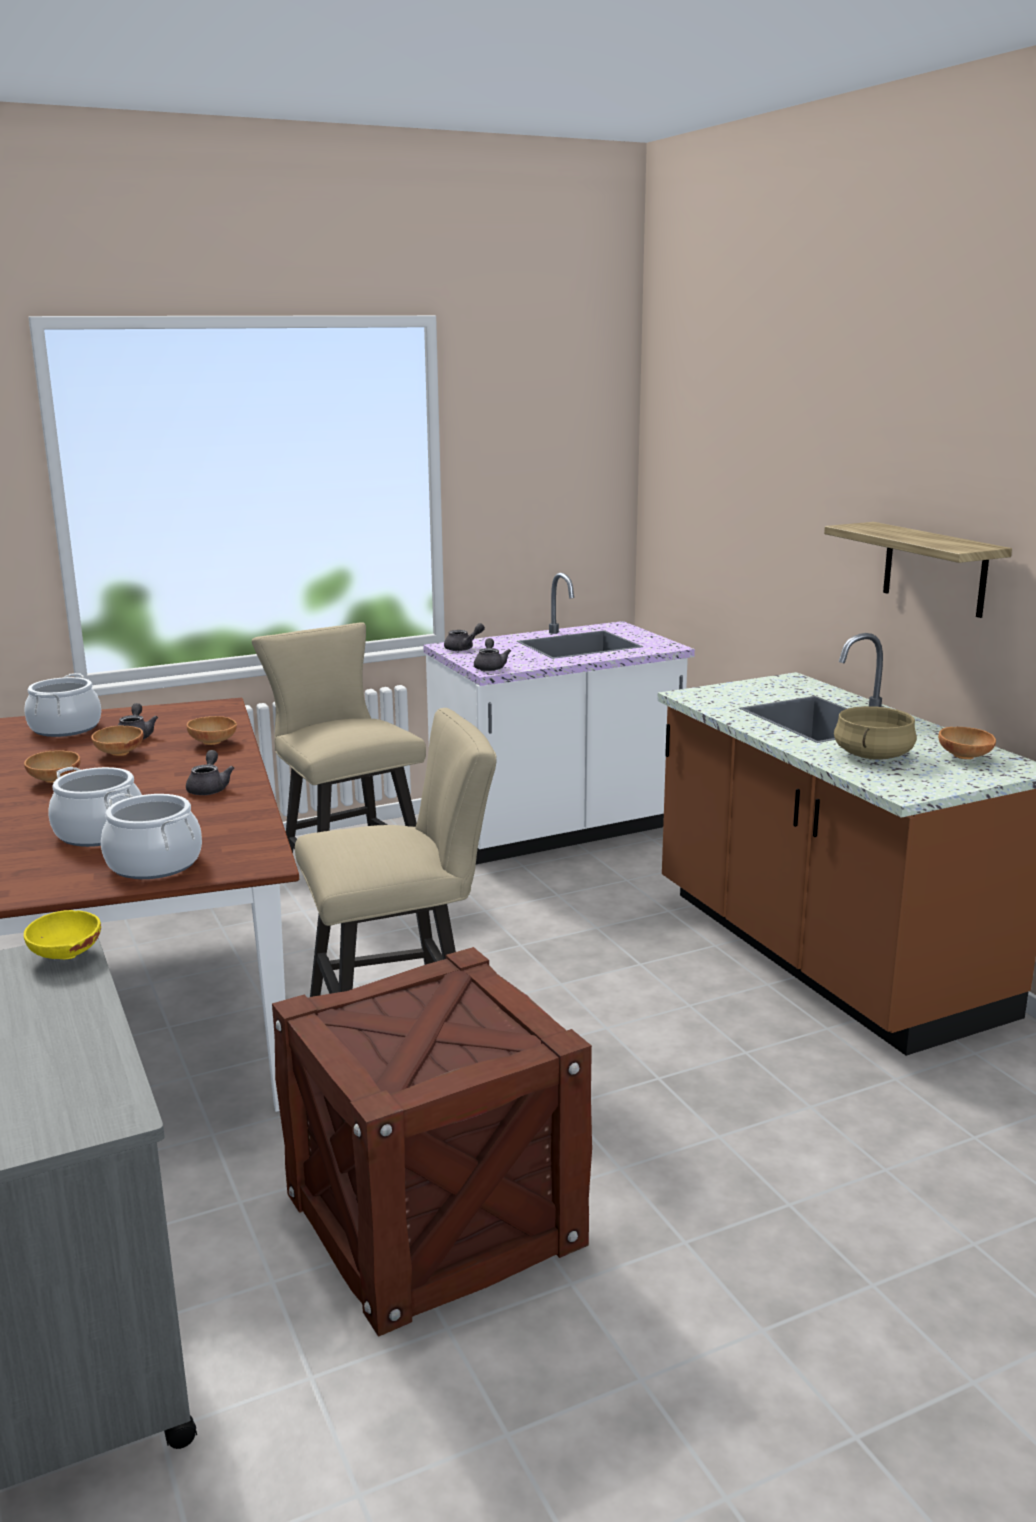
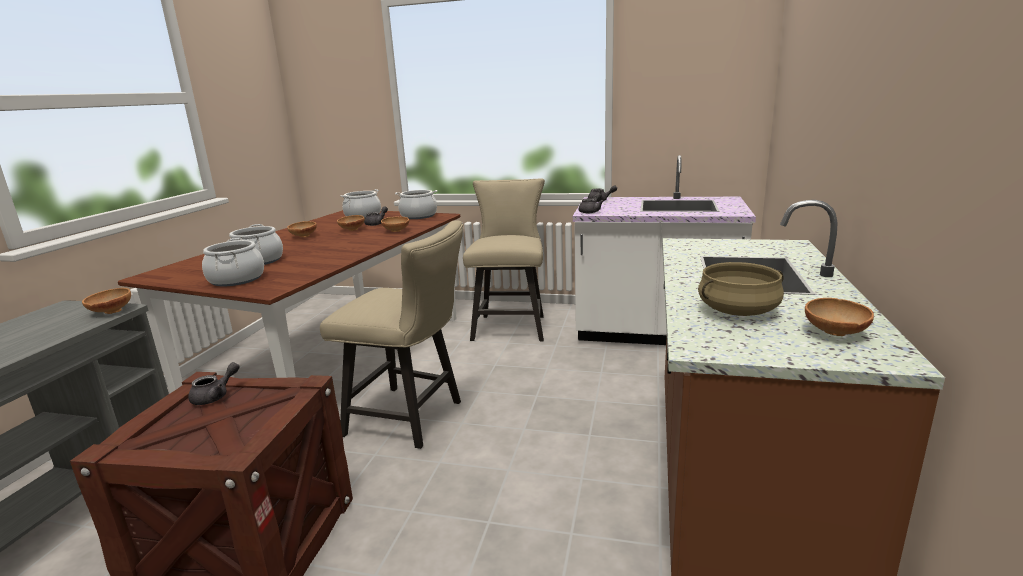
camera: 40 degrees right, 0 degrees up
(65, 956) = (110, 312): yellow bowl -> brown bowl
(178, 712) = (418, 216): none -> cooking pot
(209, 788) = (343, 250): grey teapot -> grey teapot (215, 396)
(934, 569) = (888, 134): shelf -> none

